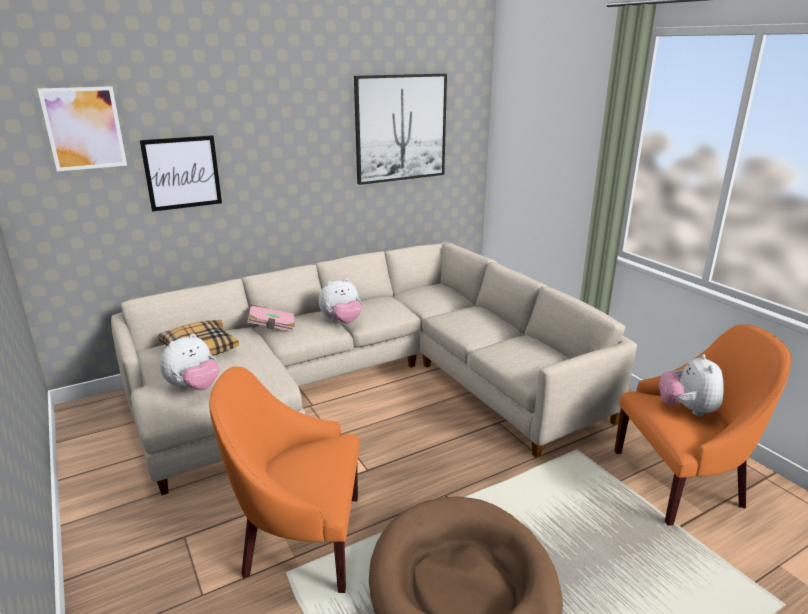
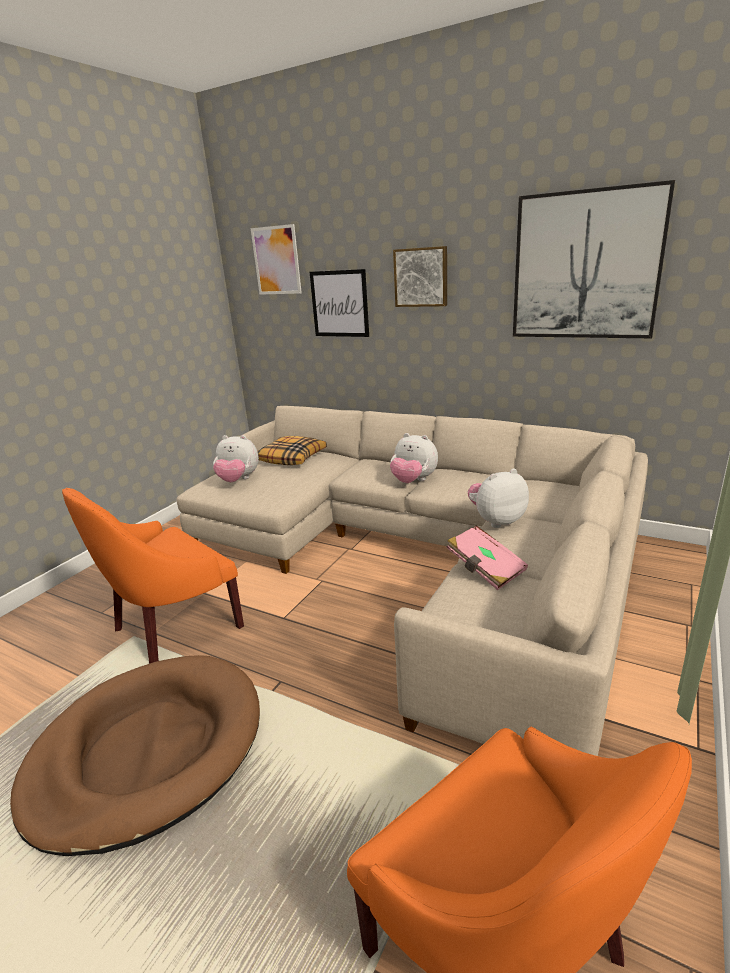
camera: 60 degrees right, 0 degrees up
(272, 327) = (358, 463): pink book -> pink book (485, 569)
(274, 141) = (421, 277): none -> picture
(300, 540) = (173, 626): orange armchair -> orange armchair turned 105 degrees counterclockwise
(687, 409) = (510, 822): plush toy -> plush toy (496, 521)

